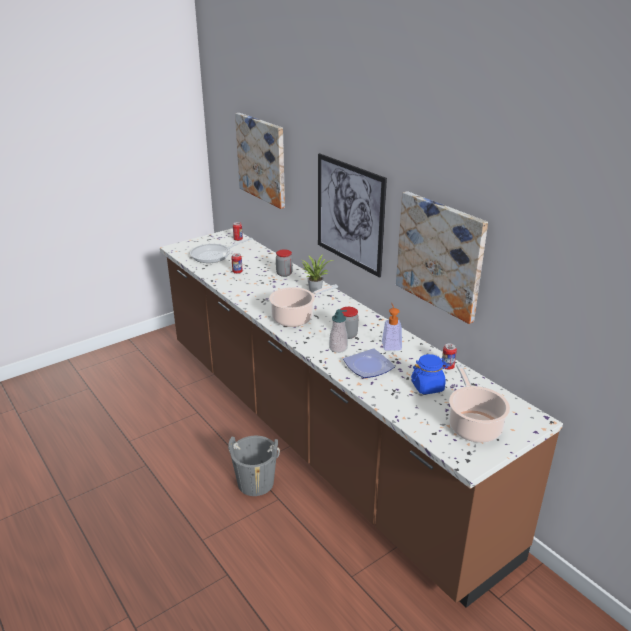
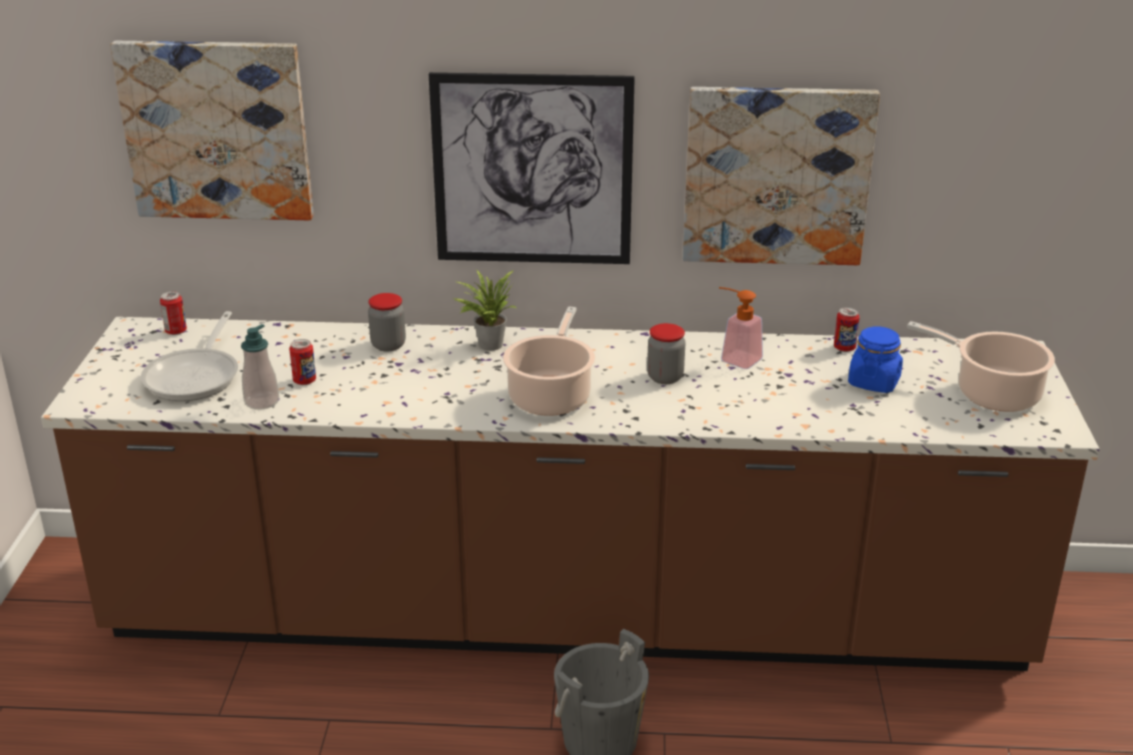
camera: 50 degrees left, 0 degrees up
(338, 348) = (691, 400): soap dispenser -> soap dispenser (262, 402)
(369, 367) = (773, 399): plate -> none

